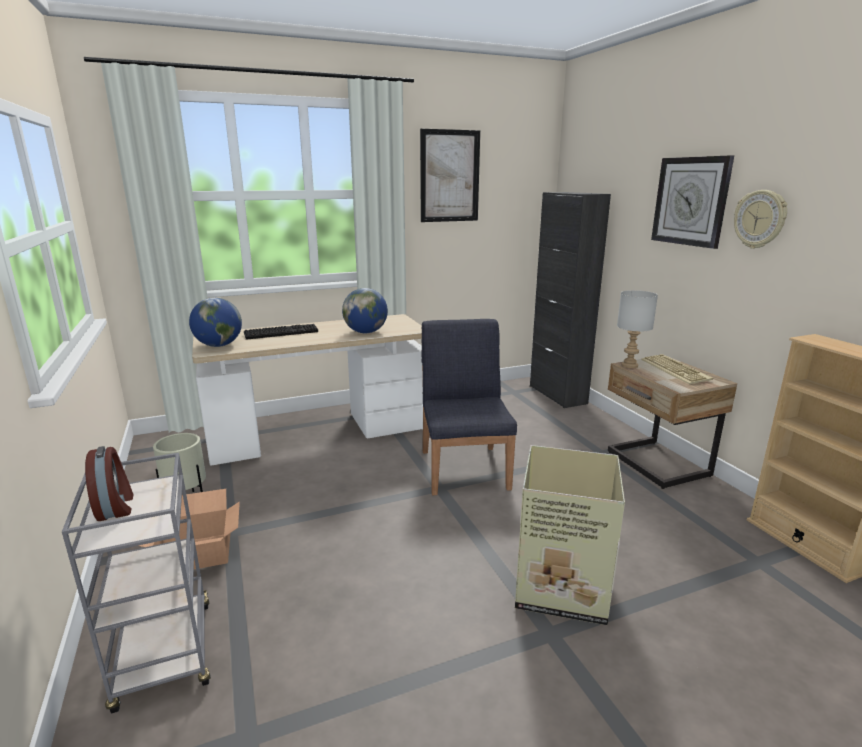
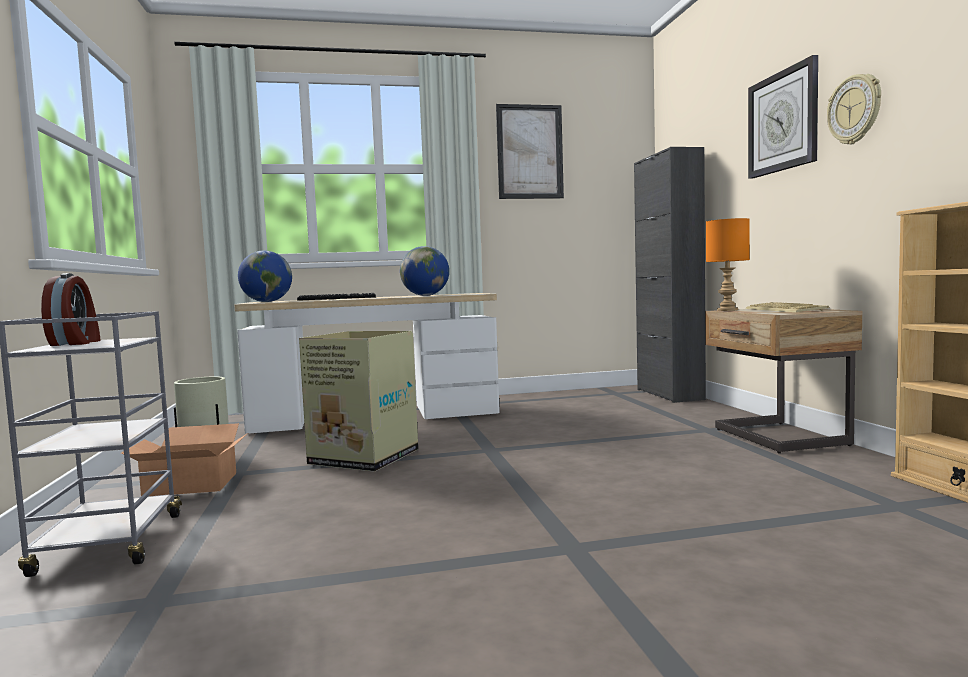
camera: 10 degrees right, 15 degrees down
(464, 468) = (528, 438): blue chair -> none
(559, 586) = (603, 516): cardboard box -> cardboard box (363, 458)
(629, 365) = (727, 310): grey table lamp -> orange table lamp

